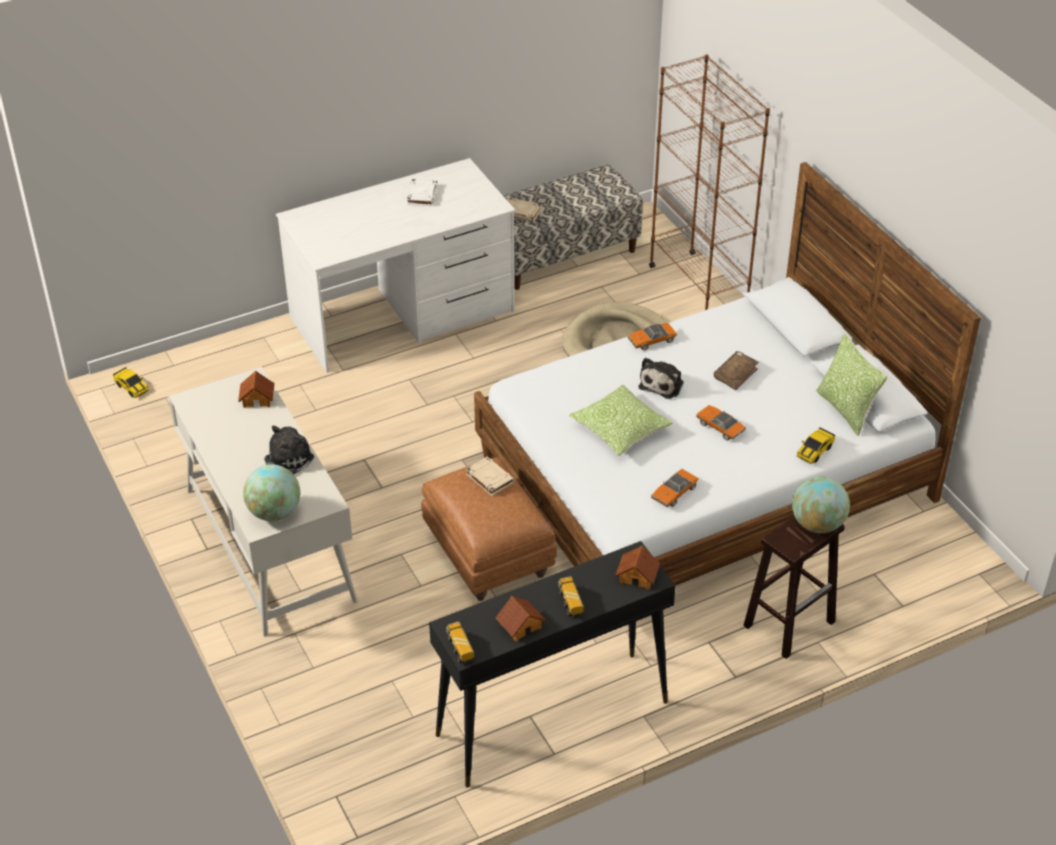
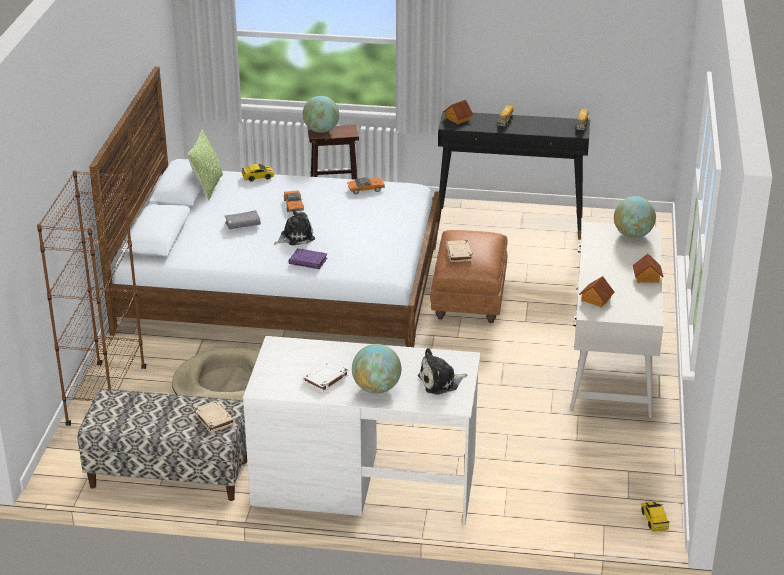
camera: 145 degrees left, 10 degrees down
(286, 460) = (603, 257): plush toy -> plush toy (440, 382)
(372, 204) = (376, 388): none -> globe
(520, 625) = (541, 123): toy house -> toy house (646, 277)
(612, 360) = (308, 261): none -> purple book
(620, 429) = (355, 226): pillow -> none
(652, 340) = (265, 262): toy car -> none
(735, 374) = (242, 224): brown book -> grey book

